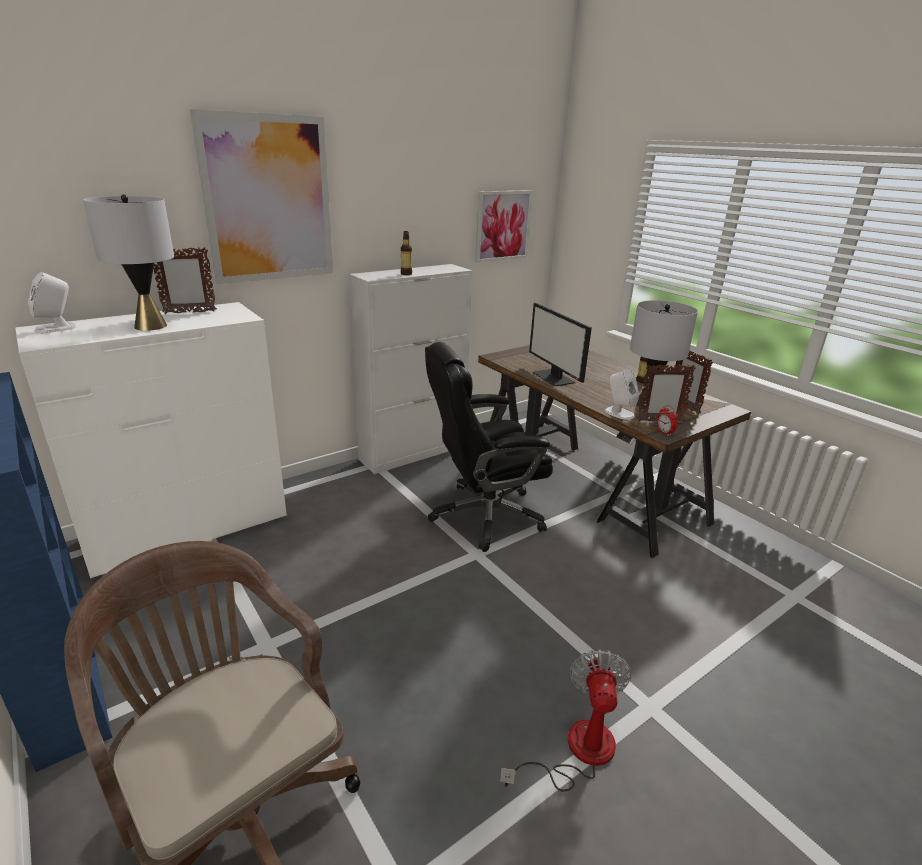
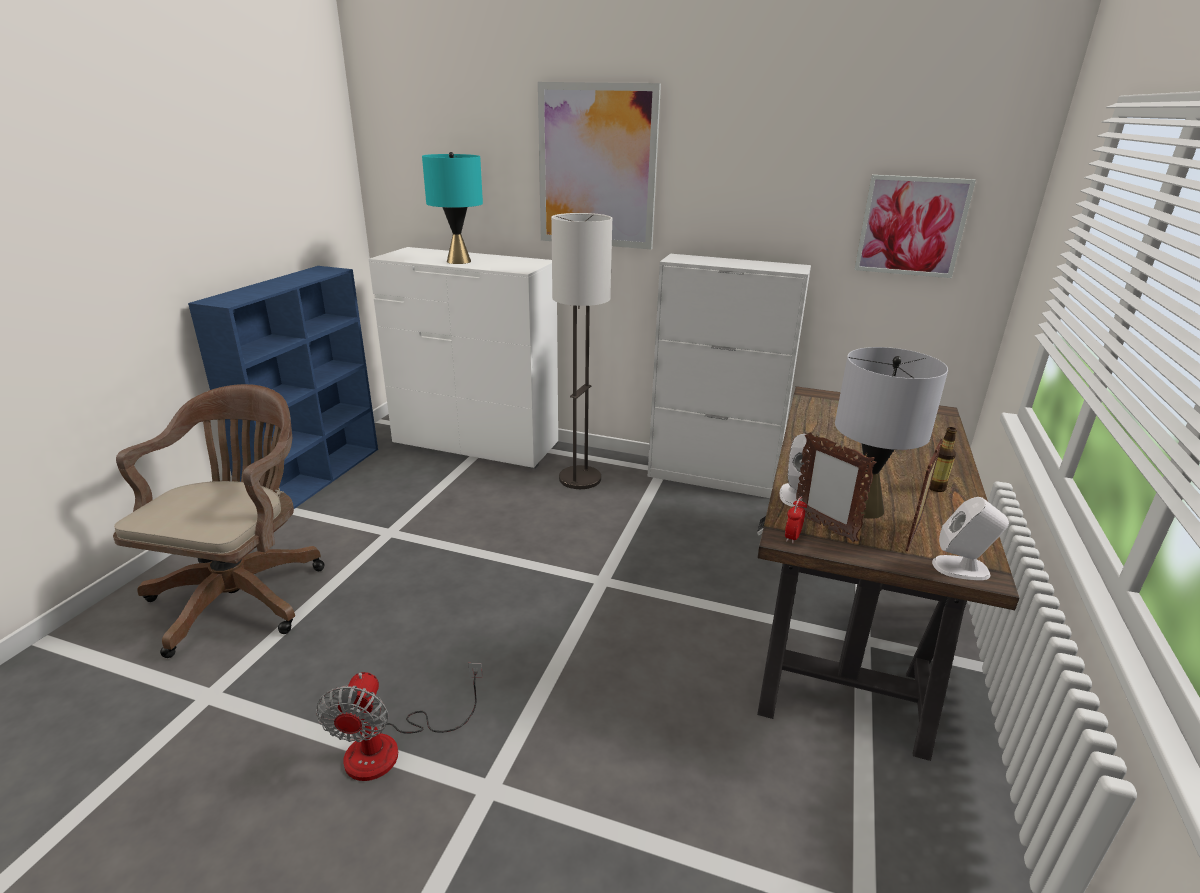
camera: 55 degrees right, 0 degrees up
(57, 328) = (419, 251): white speaker -> white speaker (961, 568)
(150, 326) = (458, 261): grey table lamp -> turquoise table lamp
(189, 312) = (504, 259): picture frame -> none
(334, 502) = (580, 479): none -> floor lamp
(406, 274) = (719, 263): bottle -> none
(484, 515) = (669, 560): black office chair -> none
(554, 377) = (821, 435): monitor -> none
(577, 752) = (391, 747): fan -> fan turned 120 degrees clockwise

